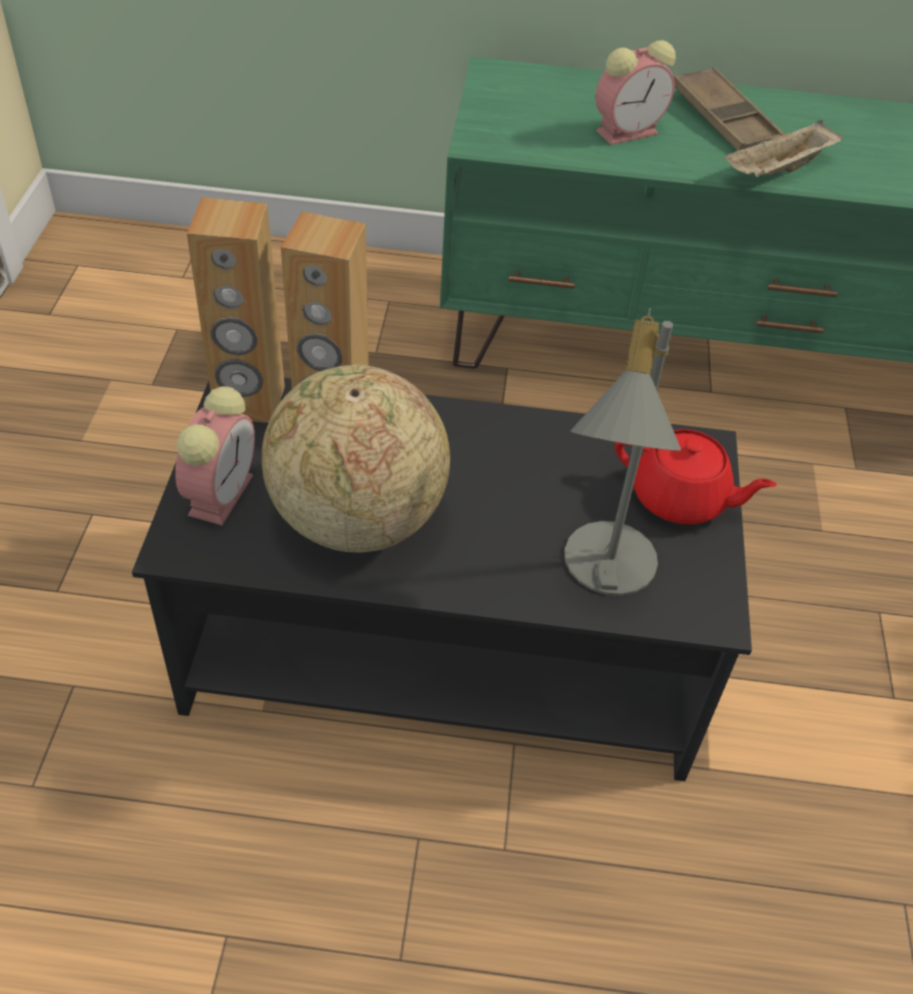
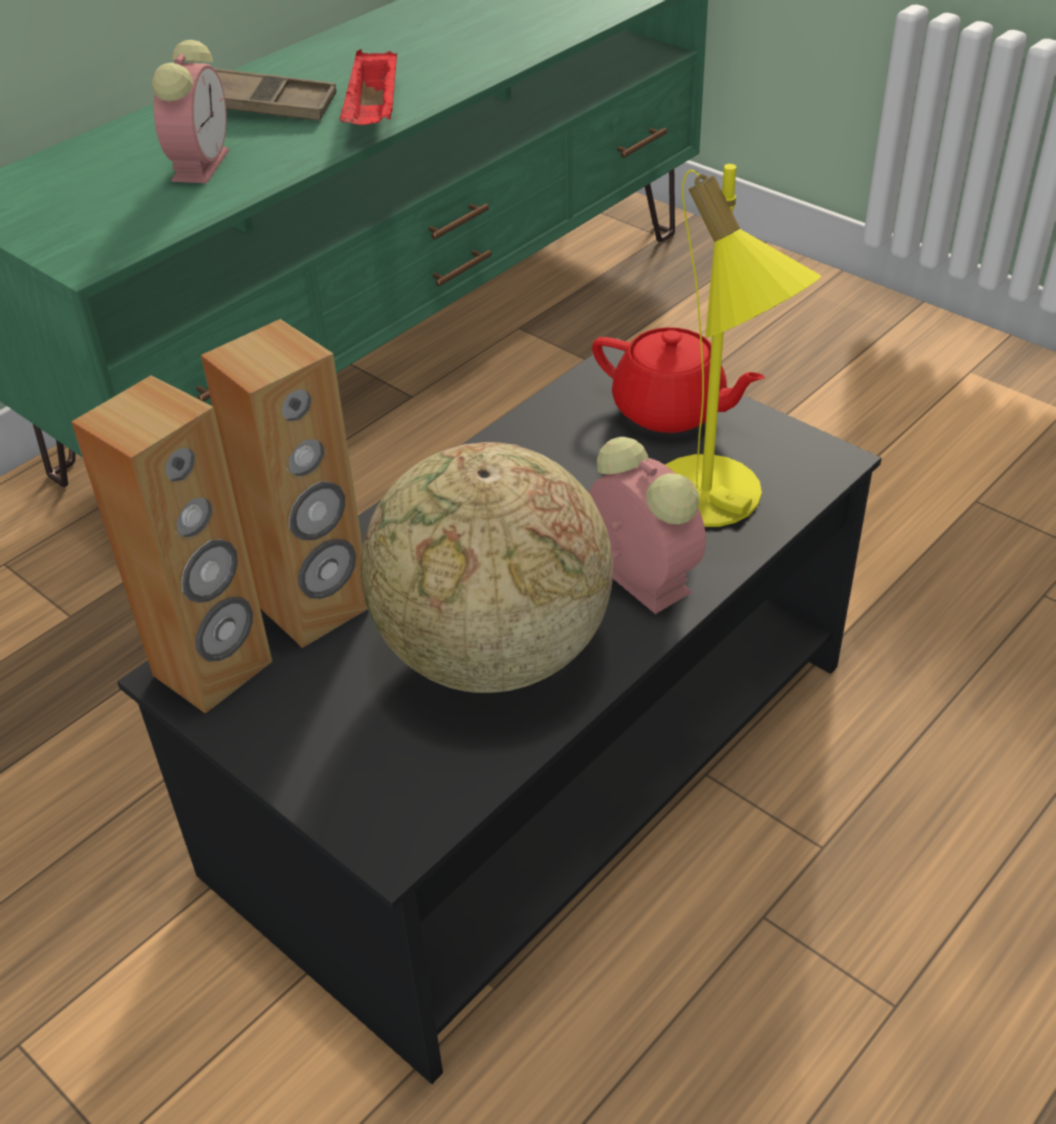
camera: 50 degrees left, 5 degrees down
(221, 492) = (339, 758): alarm clock -> alarm clock (639, 576)
(602, 571) = (718, 504): grey table lamp -> yellow table lamp
(680, 499) = (671, 411): red teapot -> red teapot turned 60 degrees clockwise
(778, 171) = (374, 115): beige tray -> red tray

